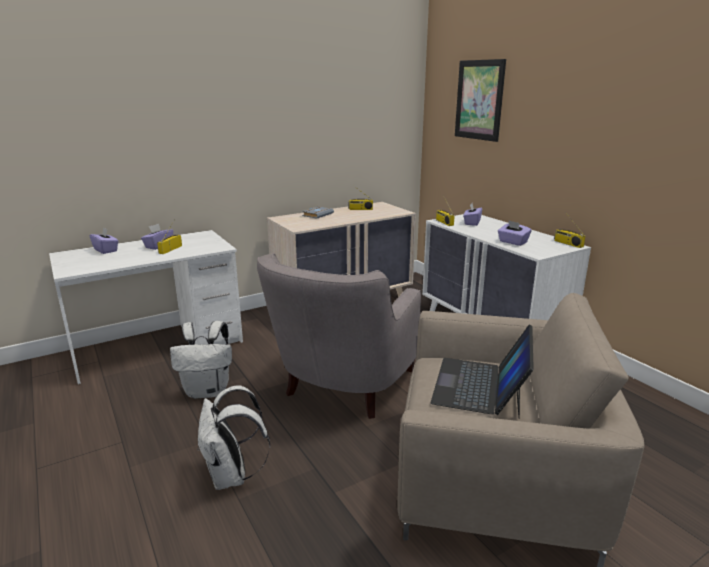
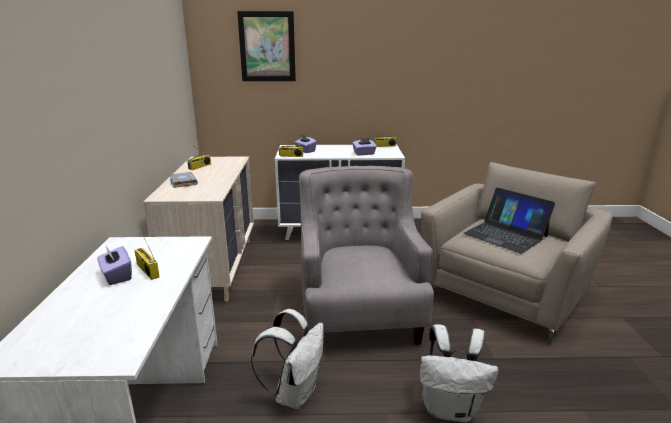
camera: 60 degrees left, 0 degrees up
(106, 250) = (60, 317): purple tissue box -> none
(344, 386) = (359, 311): grey armchair -> grey armchair turned 150 degrees counterclockwise

